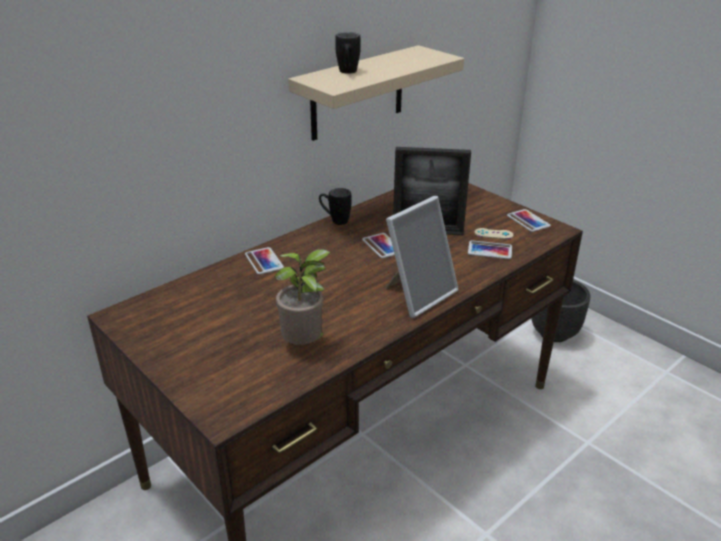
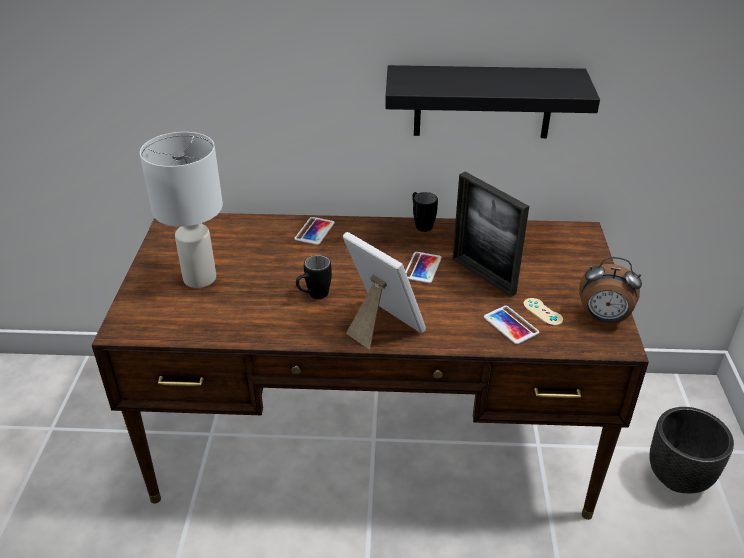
camera: 45 degrees right, 5 degrees up
(226, 341) = (200, 278): none -> white table lamp
(305, 345) = (239, 313): potted plant -> none
(347, 73) = (446, 77): black mug -> black mug (313, 296)
(357, 93) = (483, 102): beige shelf -> black shelf
(418, 294) = (380, 326): picture frame -> picture frame turned 135 degrees counterclockwise
(528, 221) = (603, 319): phone -> alarm clock

